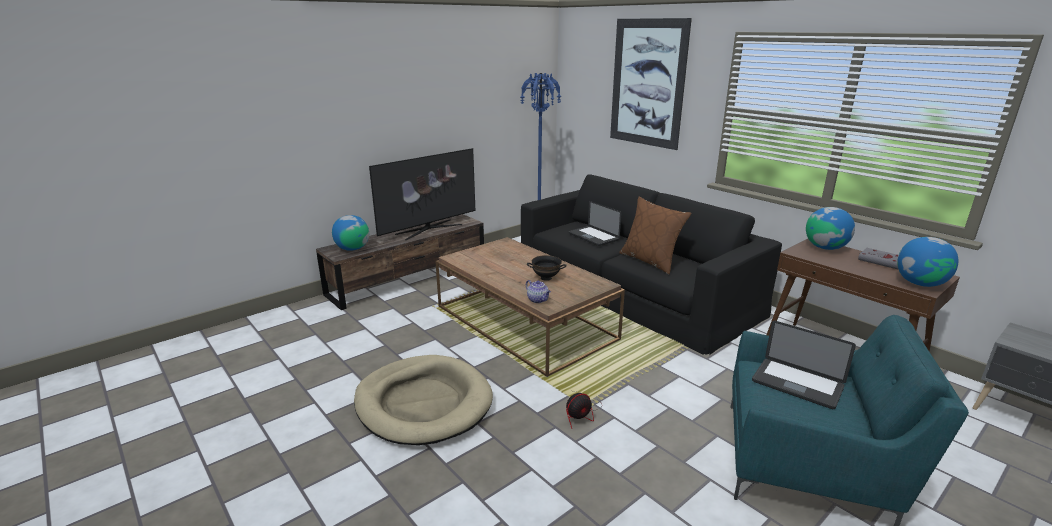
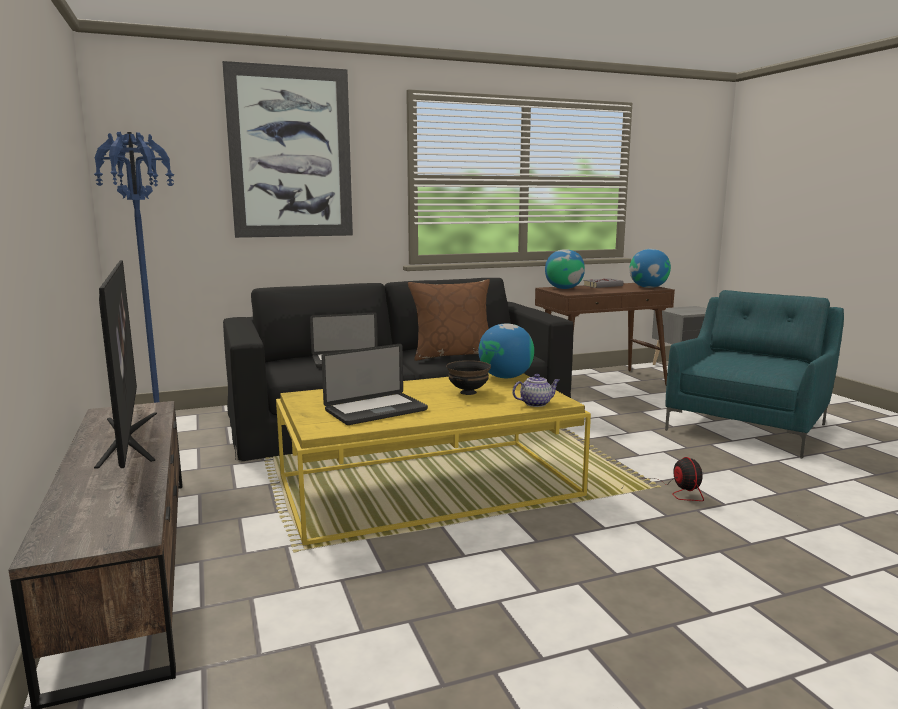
camera: 70 degrees left, 10 degrees down
(352, 249) = (108, 517): globe -> globe (505, 377)
(423, 403) = (631, 597): beige dog bed -> none
(525, 322) = (429, 486): brown coffee table -> yellow coffee table
(797, 384) = (734, 361): laptop -> laptop (376, 410)

